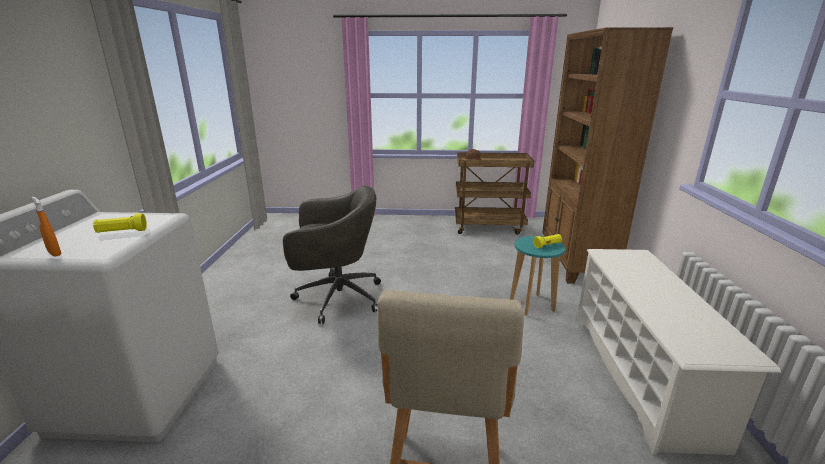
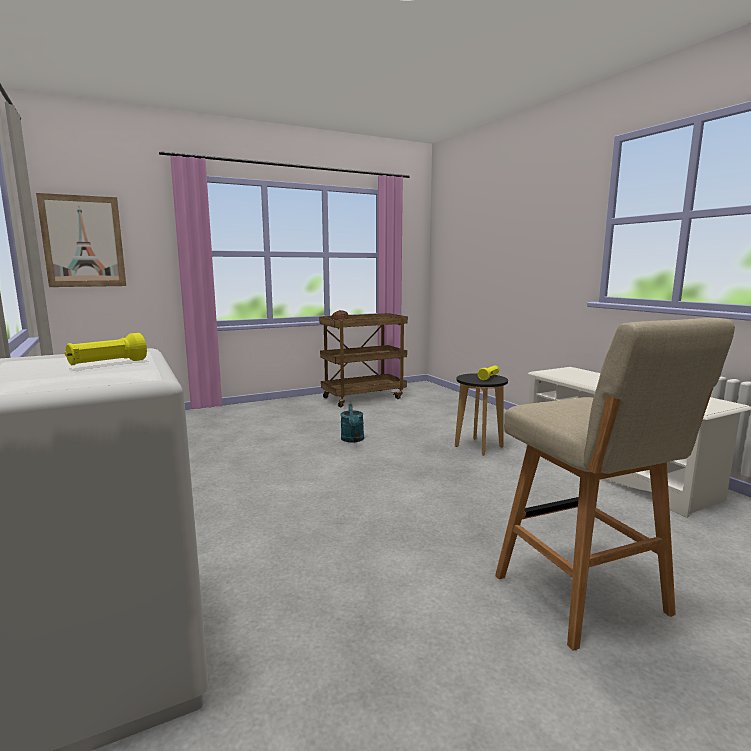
camera: 30 degrees left, 10 degrees down
(54, 253) = (49, 386): orange spray bottle -> none
(285, 87) = (83, 241): none -> picture
(336, 297) = (269, 486): grey office chair -> none
(434, 270) = (353, 440): none -> turquoise watering can
(531, 304) = (478, 446): turquoise stool -> black stool
(575, 262) = (474, 410): brown bookcase -> none

